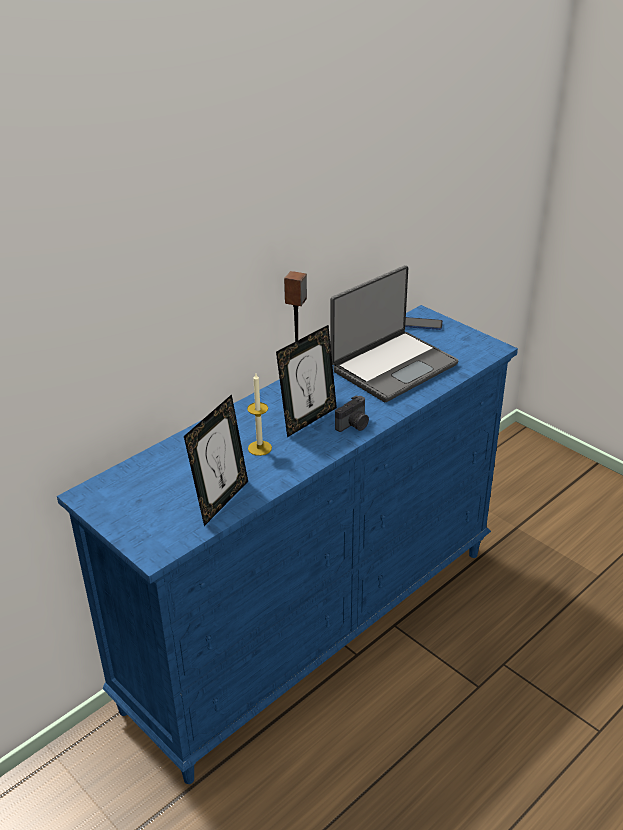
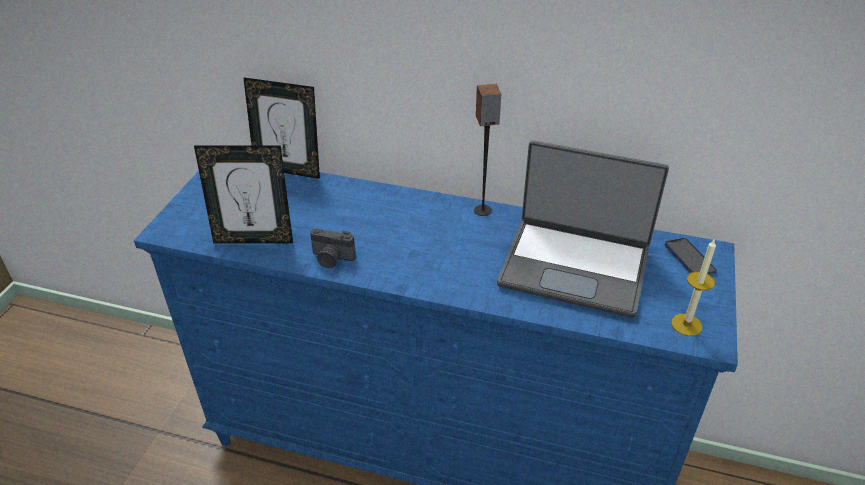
camera: 60 degrees right, 5 degrees up
(259, 448) = (349, 230): candle -> candle (686, 325)
(308, 420) = (420, 243): picture frame -> picture frame (289, 170)
(354, 425) = (436, 278): camera -> camera (332, 259)

